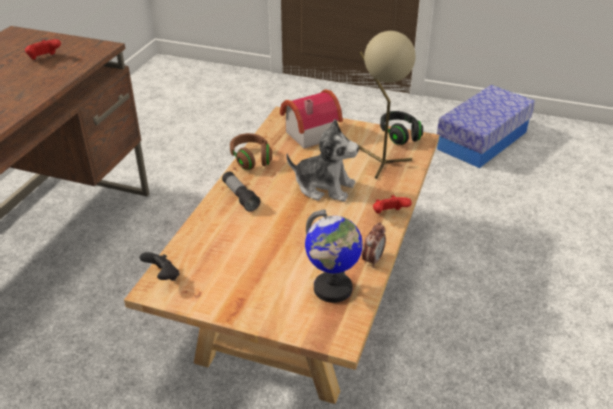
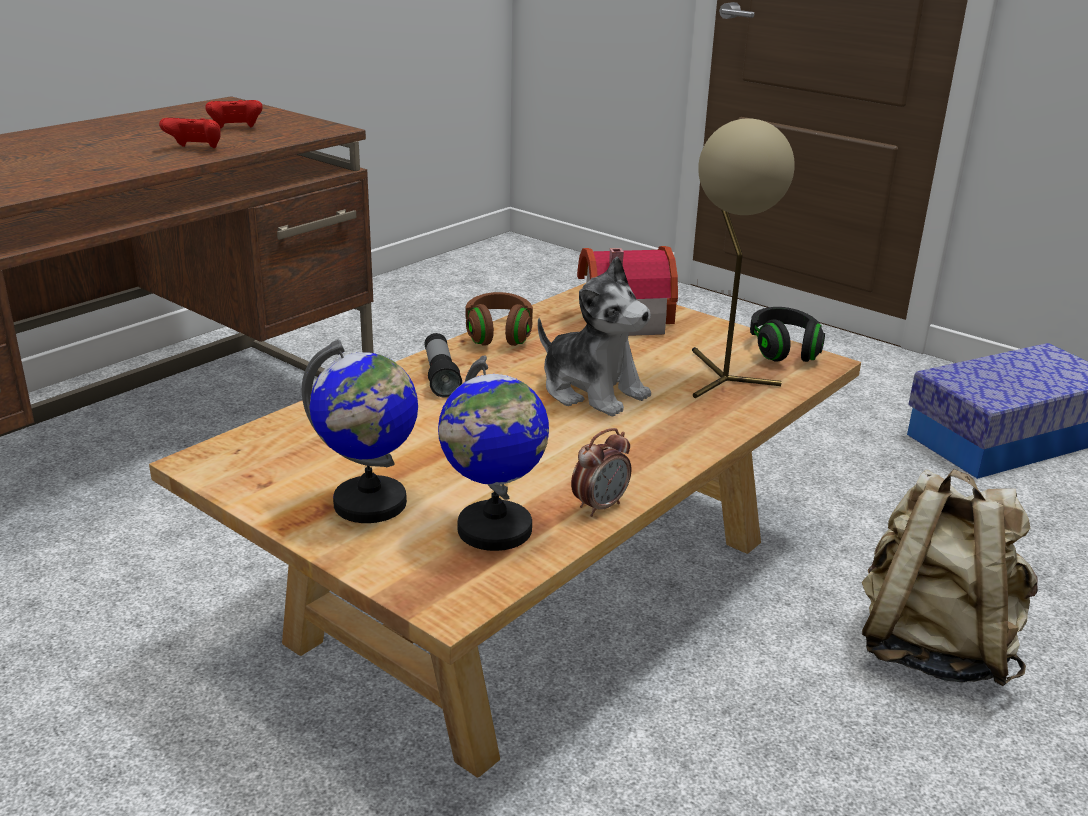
camera: 20 degrees right, 10 degrees down
(163, 276) = (232, 448): black game controller -> none
(262, 291) = (370, 504): none -> globe
(389, 214) = (680, 450): red game controller -> red game controller (195, 149)
(499, 269) = (932, 648): none -> beige backpack

